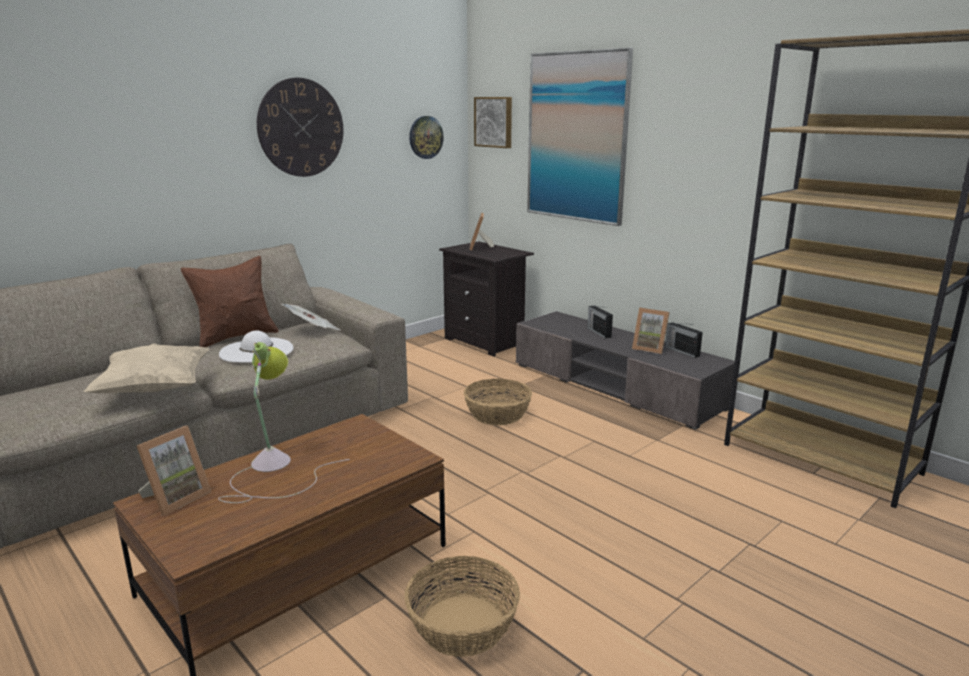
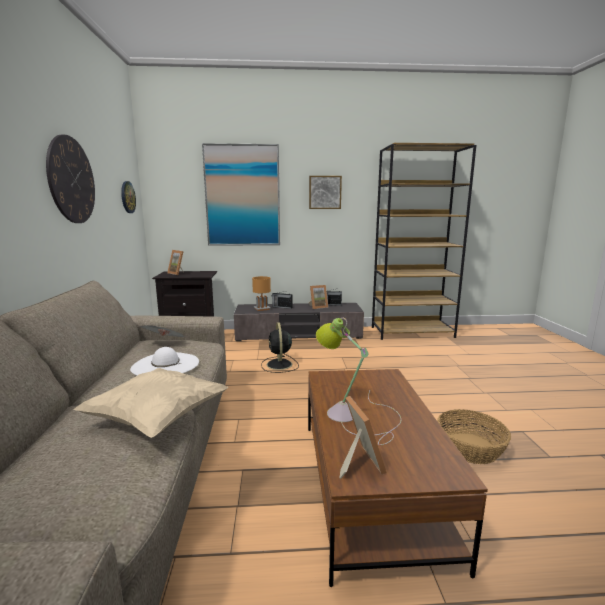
camera: 50 degrees left, 5 degrees down
(236, 337) = (110, 366): brown pillow -> none
(494, 122) = (169, 188): picture -> picture (325, 192)
(497, 414) = (279, 365): basket -> black fan
(566, 327) = (262, 309): none -> brown table lamp

